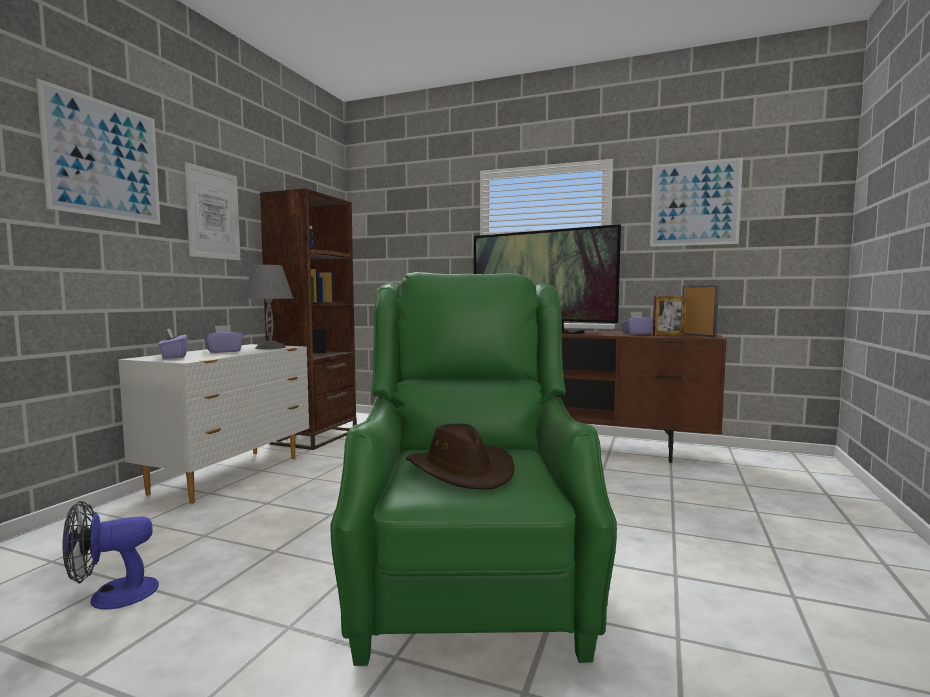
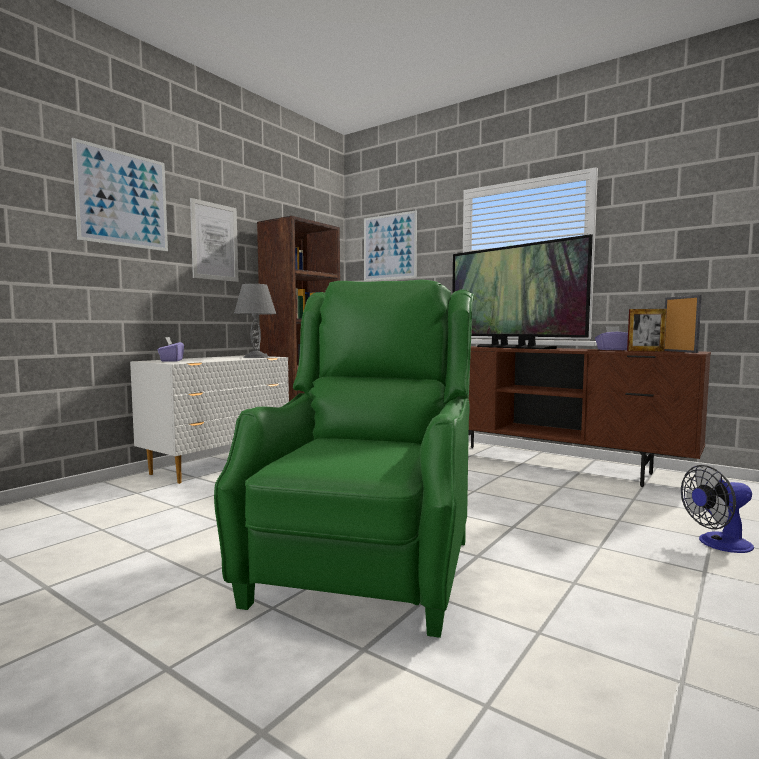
camera: 15 degrees right, 0 degrees up
(111, 596) = (91, 539): fan -> fan (718, 544)
(224, 351) = (215, 358): purple tissue box -> none
(461, 471) = (340, 453): brown hat -> none
(694, 203) = (687, 209): picture -> picture (389, 247)

